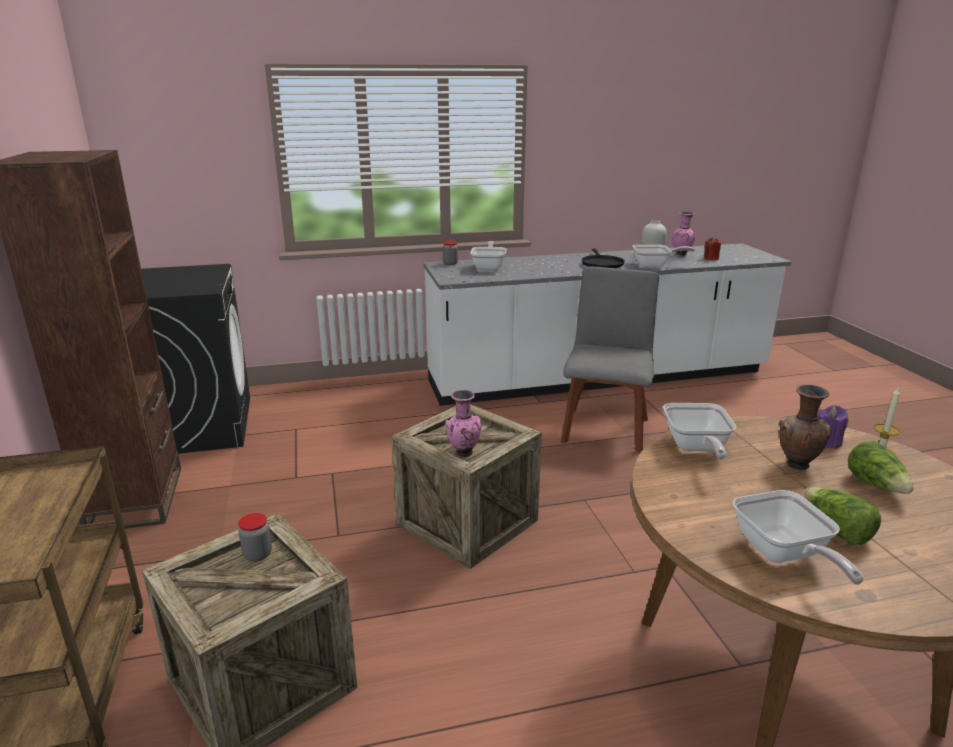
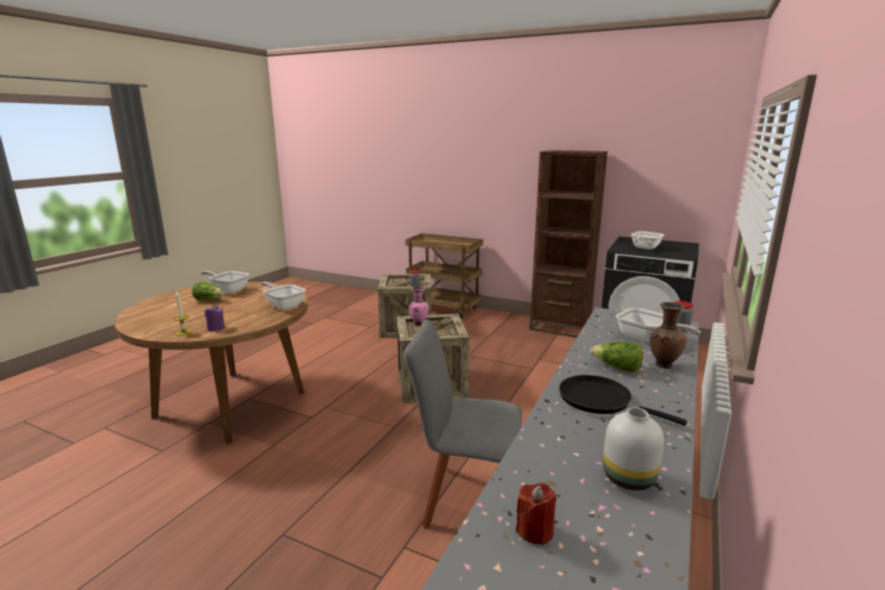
camera: 130 degrees right, 5 degrees down
(605, 428) = (466, 498): grey chair -> grey chair turned 135 degrees clockwise
(654, 265) = (548, 434): frying pan -> frying pan (644, 248)
(681, 255) = (598, 514): pink vase -> none
(796, 466) = (230, 313): brown vase -> brown vase (663, 365)
(876, 485) = (189, 318): lettuce -> lettuce (617, 368)

